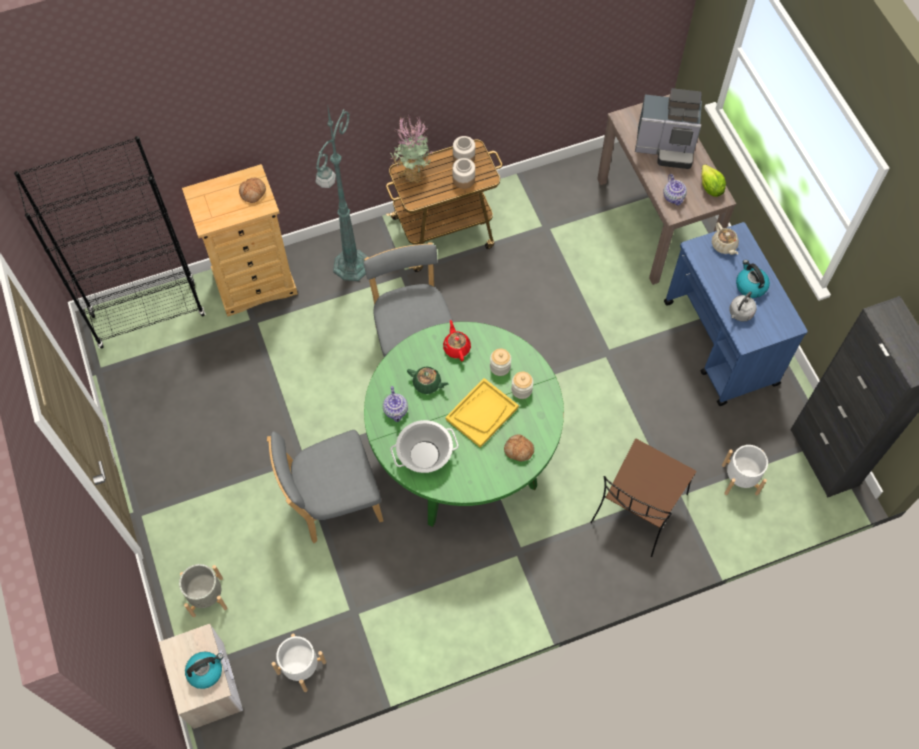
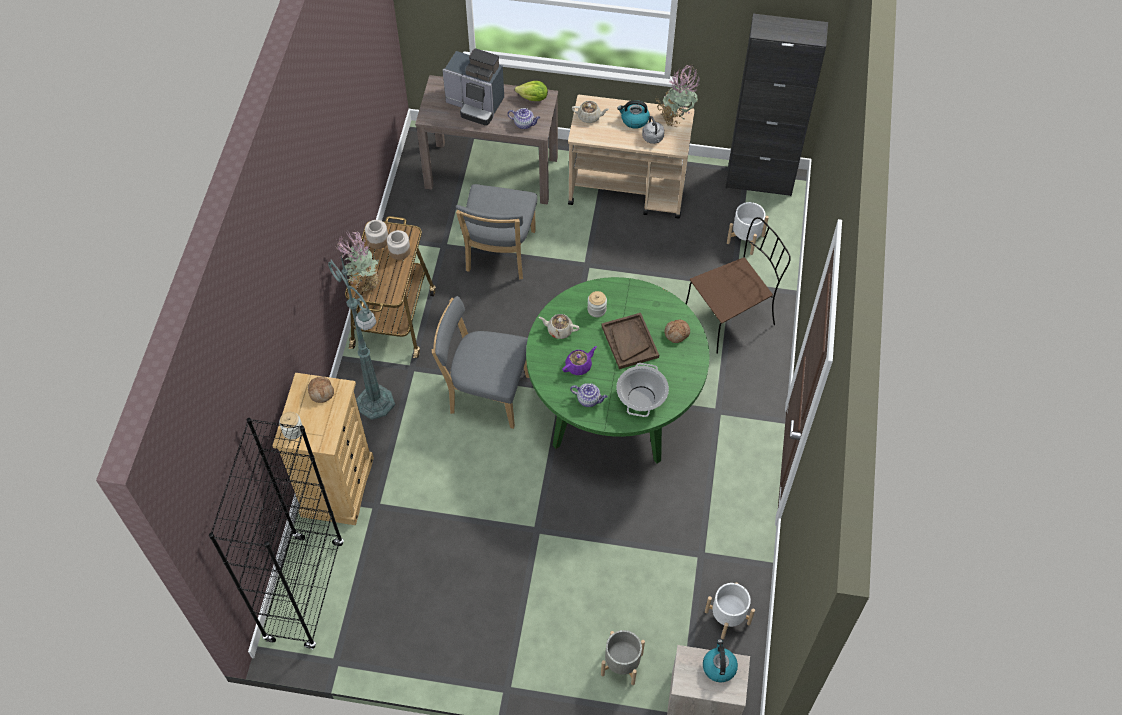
camera: 60 degrees left, 5 degrees down
(333, 503) = (595, 524): grey chair -> grey chair (499, 254)
(427, 384) = (579, 366): green teapot -> purple teapot
(456, 347) = (559, 330): red teapot -> beige teapot
(482, 413) = (629, 341): yellow tray -> brown tray
(521, 390) = (626, 305): jar -> jar (293, 430)
(637, 510) = (731, 315): brown chair -> brown chair turned 90 degrees counterclockwise
(666, 147) = (476, 104): coffee machine -> coffee machine turned 75 degrees clockwise
(720, 344) = (628, 190): blue cart -> beige cart
(781, 321) = (676, 118): none -> potted plant

